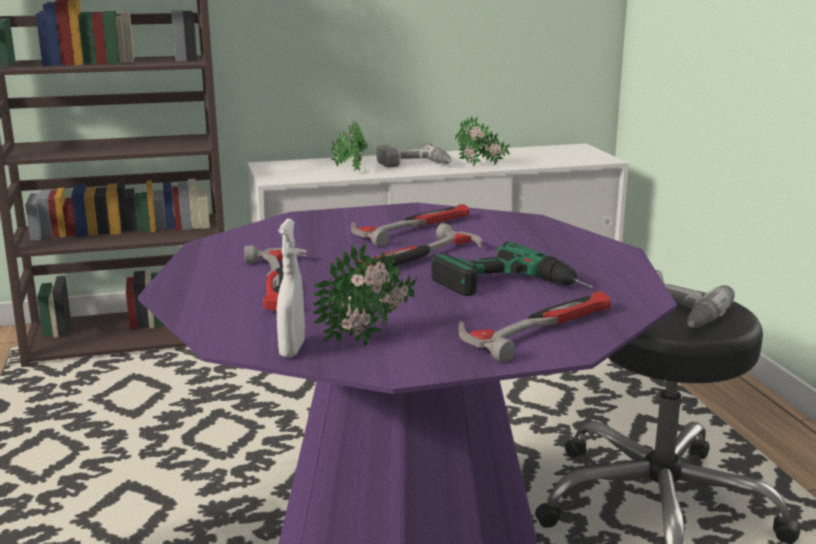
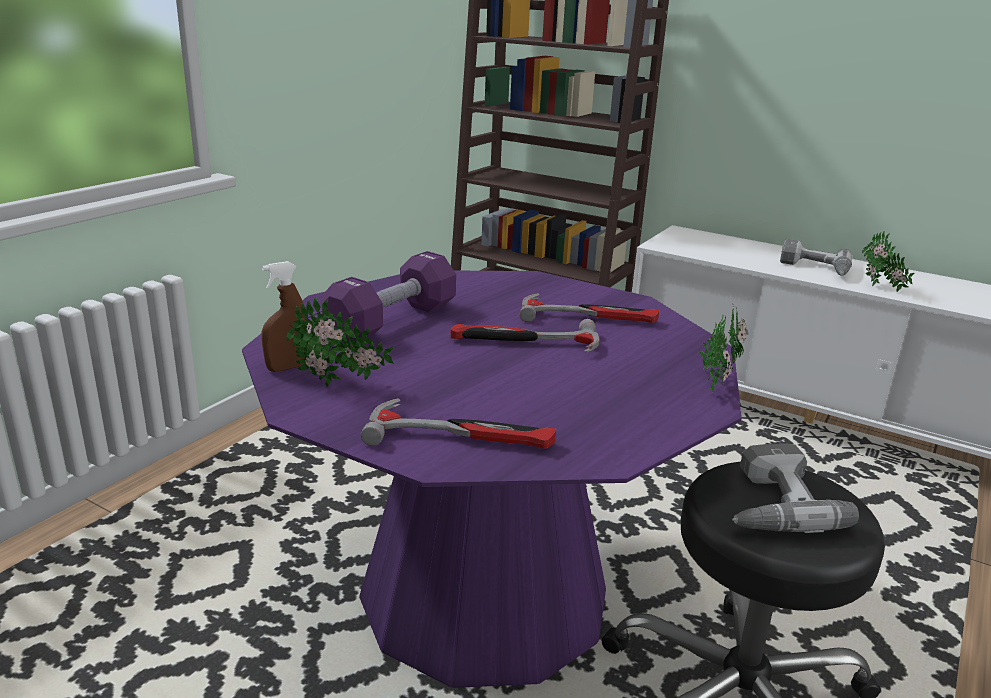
camera: 45 degrees right, 5 degrees up
(279, 284) = (392, 321): hammer -> purple dumbbell
(292, 349) = (288, 367): white spray bottle -> brown spray bottle
(349, 170) = (741, 255): potted plant -> potted plant (715, 382)
(514, 288) = (531, 396): power drill -> none

